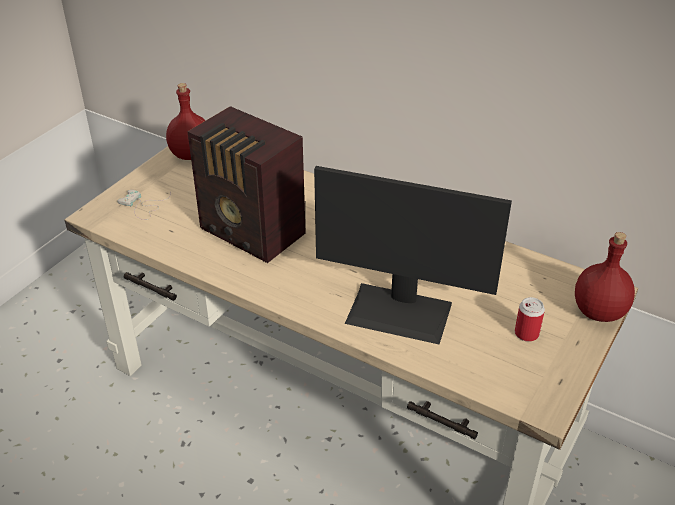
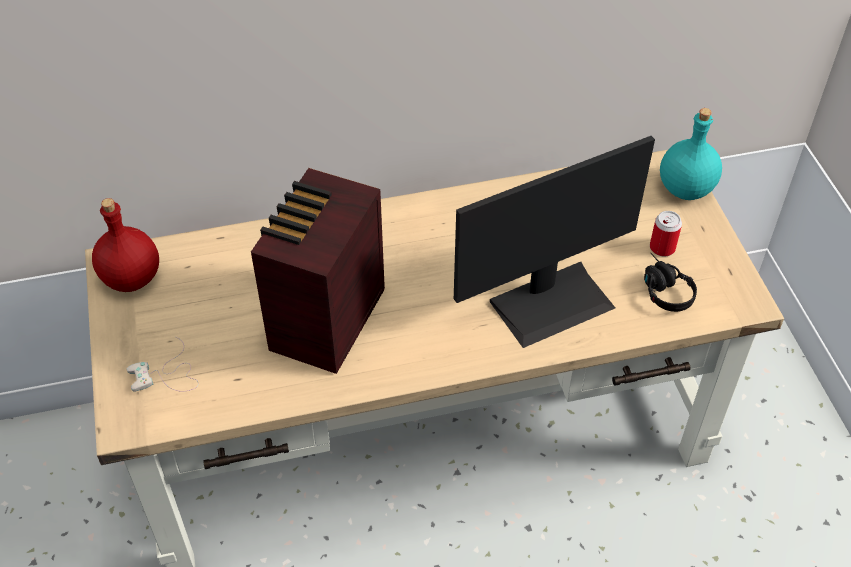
camera: 45 degrees left, 10 degrees up
(253, 234) = (324, 321): radio -> radio turned 120 degrees clockwise
(489, 356) = (662, 289): none -> black headphones
(600, 312) = (686, 189): red bottle -> turquoise bottle

